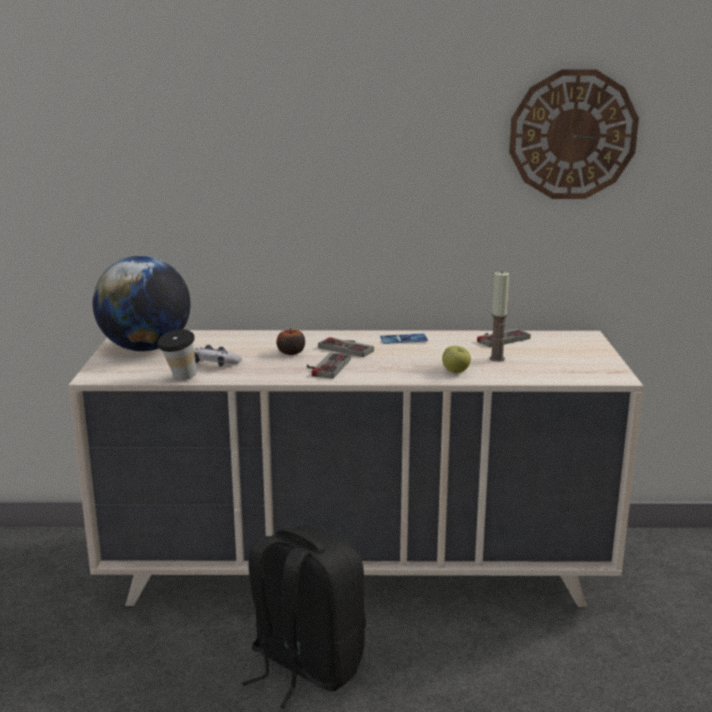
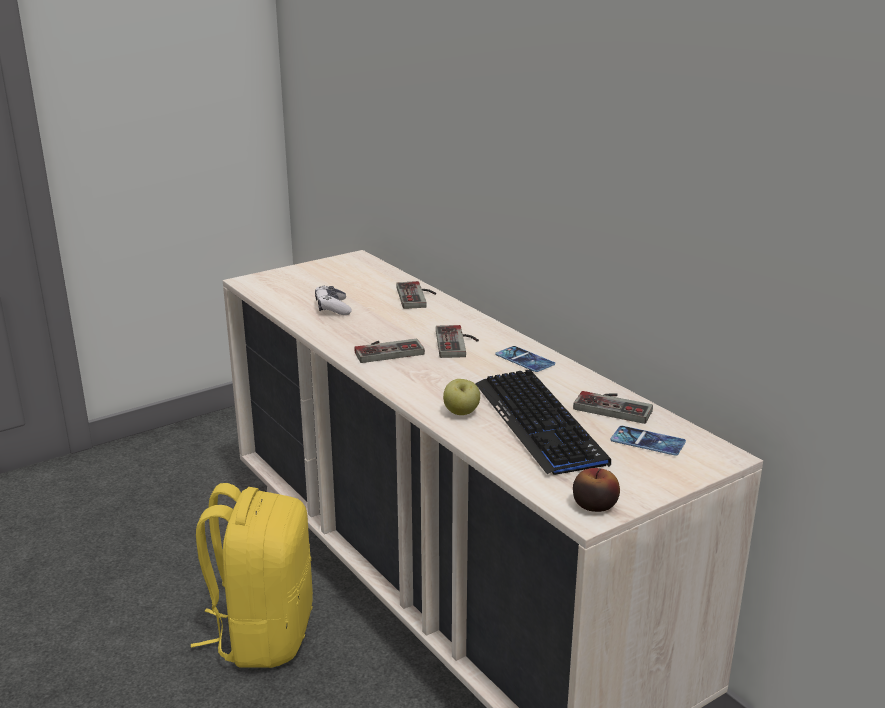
camera: 55 degrees right, 5 degrees up
(146, 348) = (333, 274): globe -> none
(179, 379) = (279, 308): cup -> none
(247, 337) = (418, 297): none -> game controller
(291, 352) = (405, 325): apple -> apple (594, 505)
(304, 666) = (263, 634): black backpack -> yellow backpack
(496, 359) = (539, 423): candle -> keyboard
(551, 344) = (647, 441): none -> phone
(572, 135) = (762, 142): wall clock -> none

